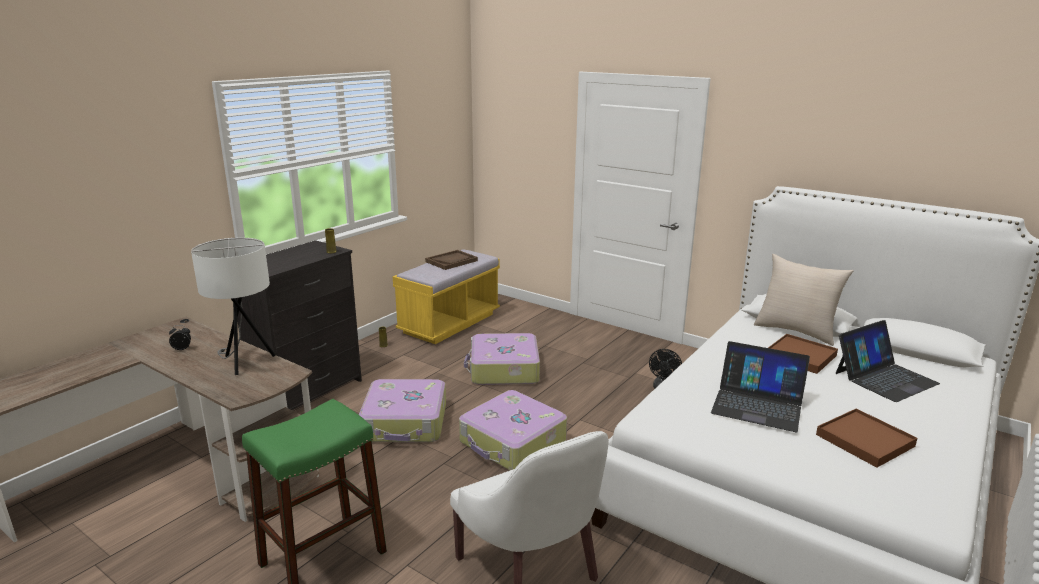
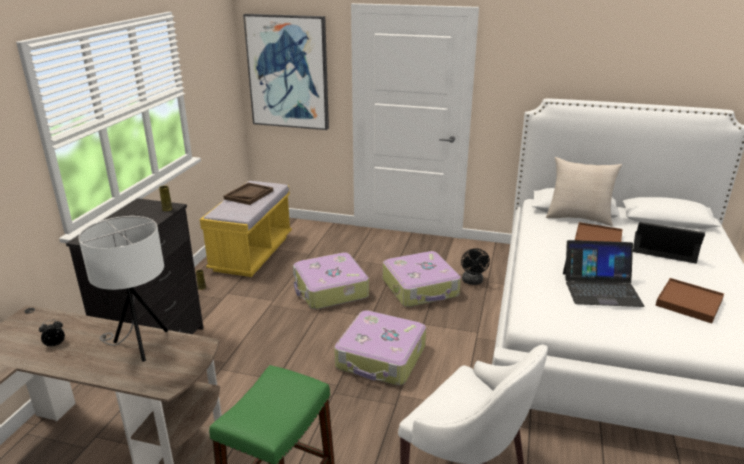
camera: 20 degrees left, 5 degrees up
(405, 423) = (274, 362): suitcase -> suitcase (421, 288)
(516, 141) = (288, 72): none -> picture
(884, 378) = (664, 247): laptop -> laptop turned 105 degrees counterclockwise

